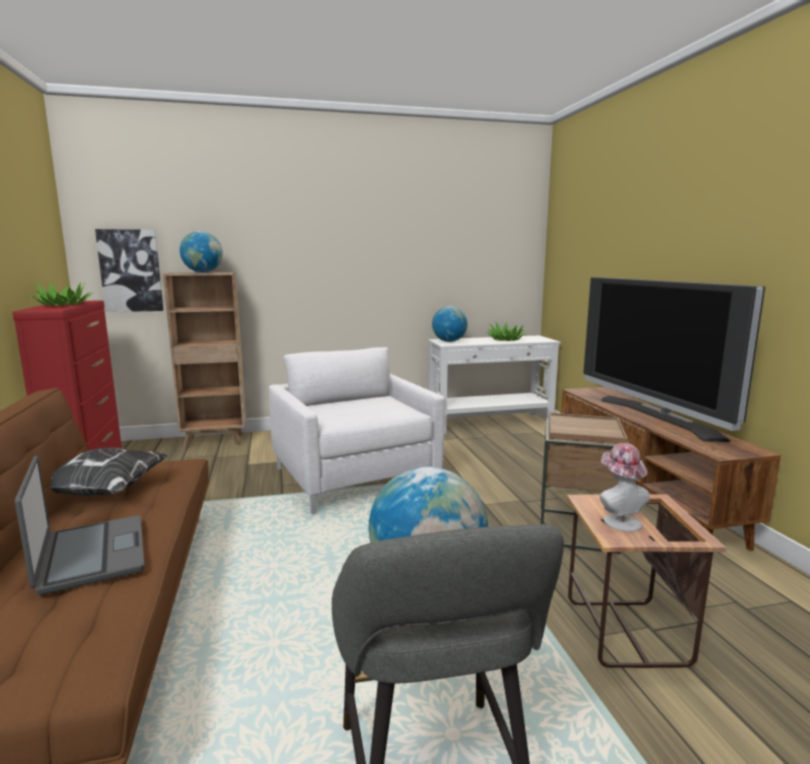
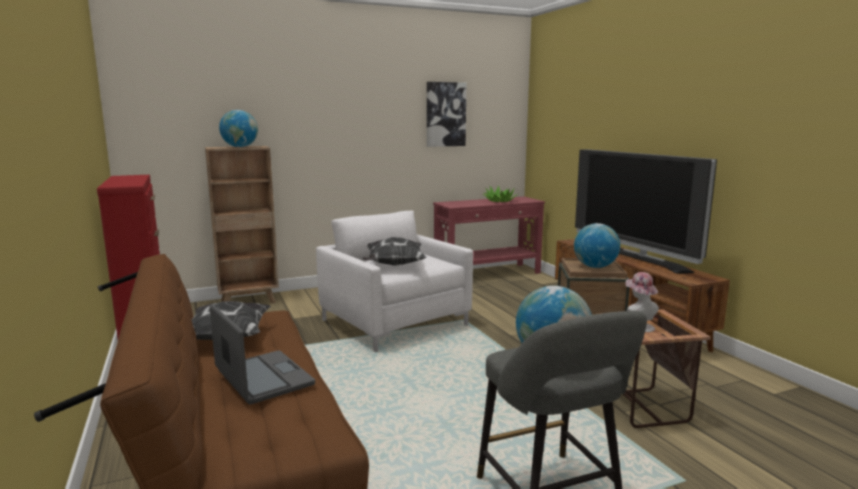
camera: 10 degrees left, 0 degrees up
(62, 305) = (126, 180): potted plant -> none
(131, 271) = (167, 146): picture -> picture (445, 114)
(346, 411) = (393, 265): none -> pillow
(449, 341) = (453, 203): globe -> globe (595, 267)
(491, 423) = (488, 274): white console table -> red console table

